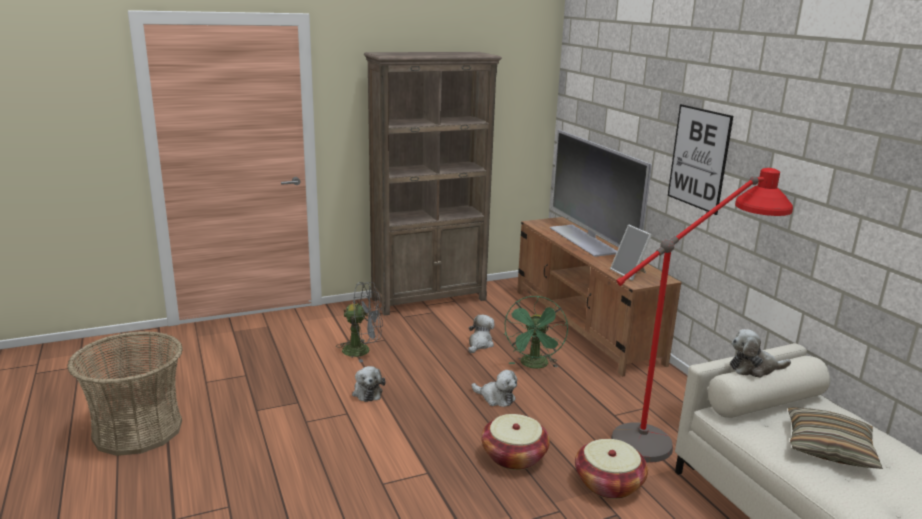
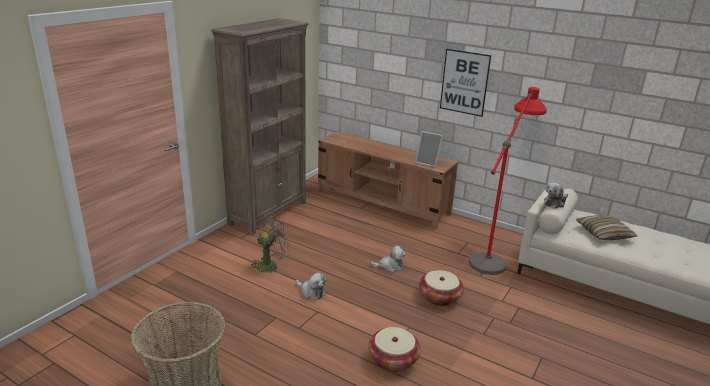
camera: 35 degrees left, 5 degrees up
(479, 344) = (339, 235): plush toy -> none
(534, 365) = (386, 238): green fan -> none
(584, 240) = (374, 145): television -> none
(608, 483) = (497, 292): basket -> basket (393, 359)

